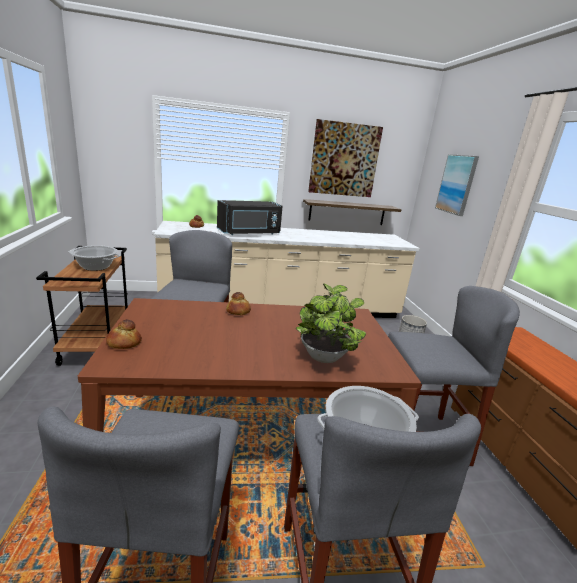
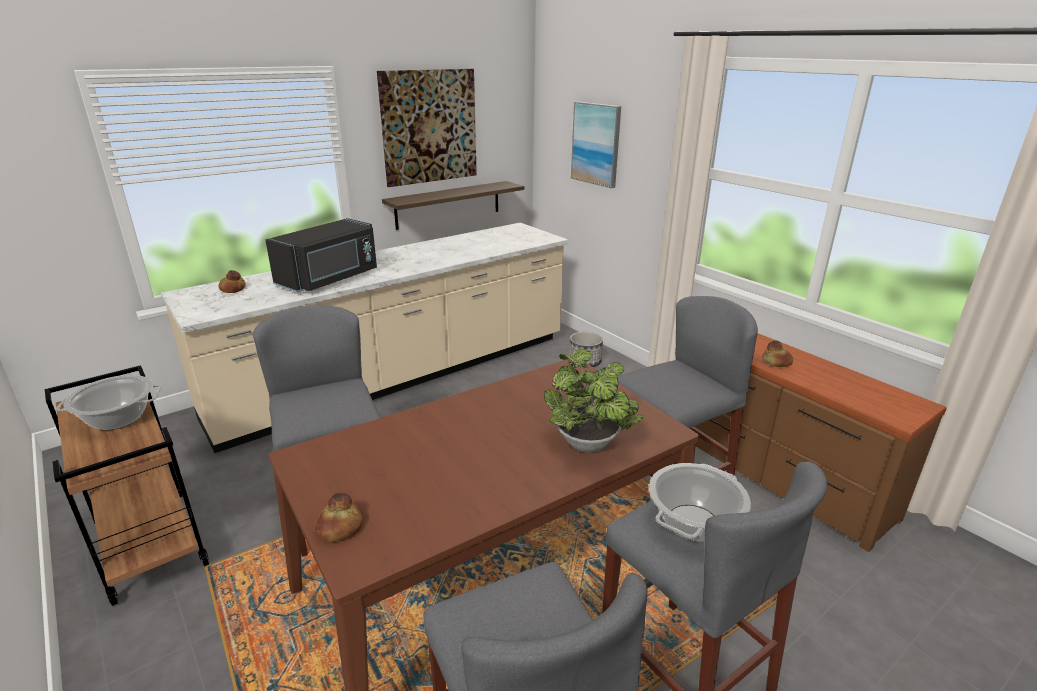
camera: 25 degrees left, 5 degrees up
(238, 311) = (433, 419): bread -> bread (776, 362)

